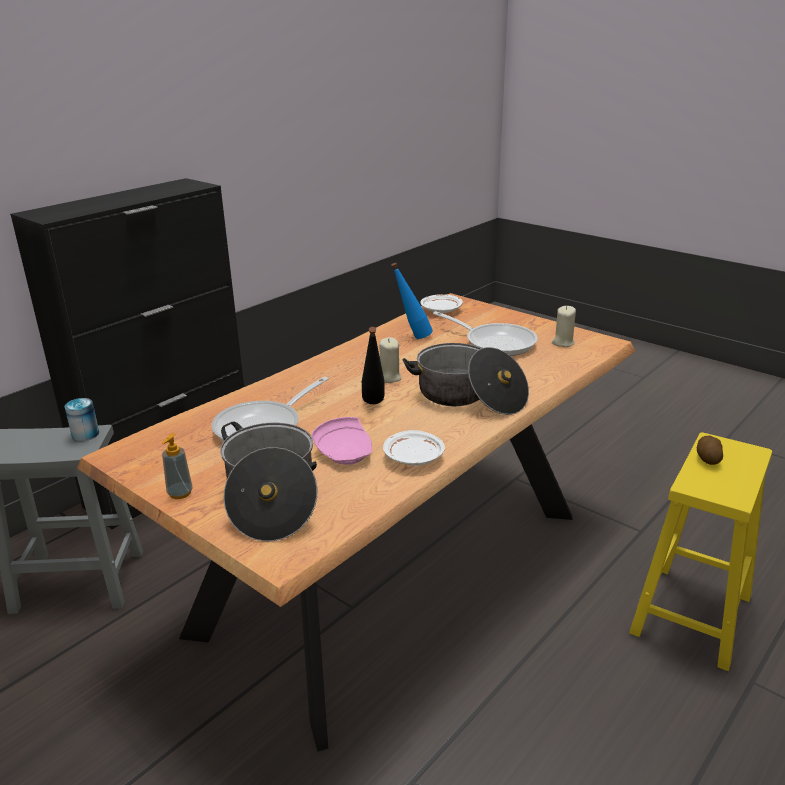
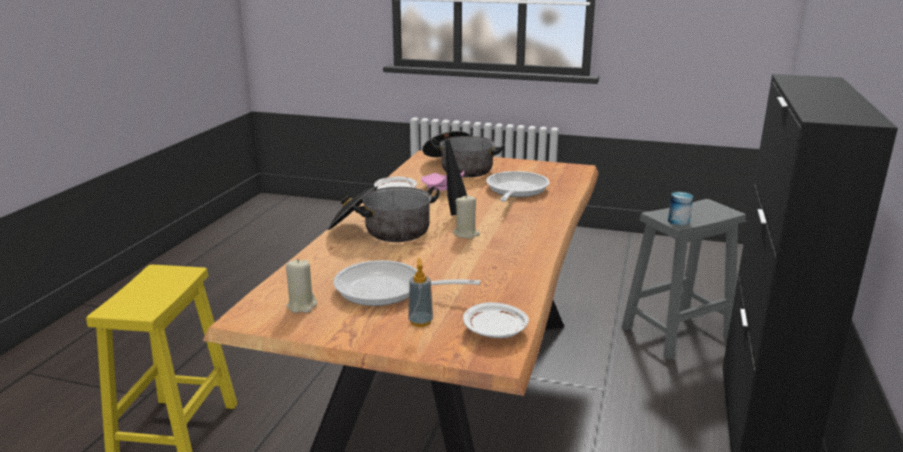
camera: 155 degrees right, 5 degrees down
(180, 493) = (510, 162): soap dispenser -> soap dispenser (420, 321)
(412, 337) = (489, 279): blue bottle -> none
(707, 459) = (160, 296): potato -> none

